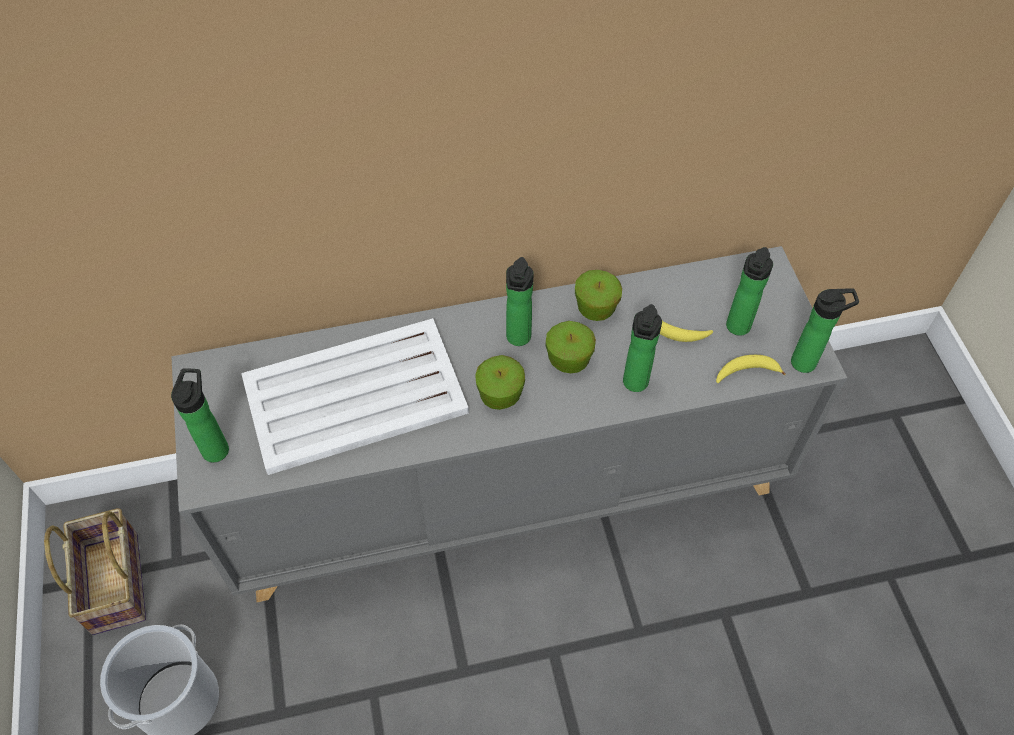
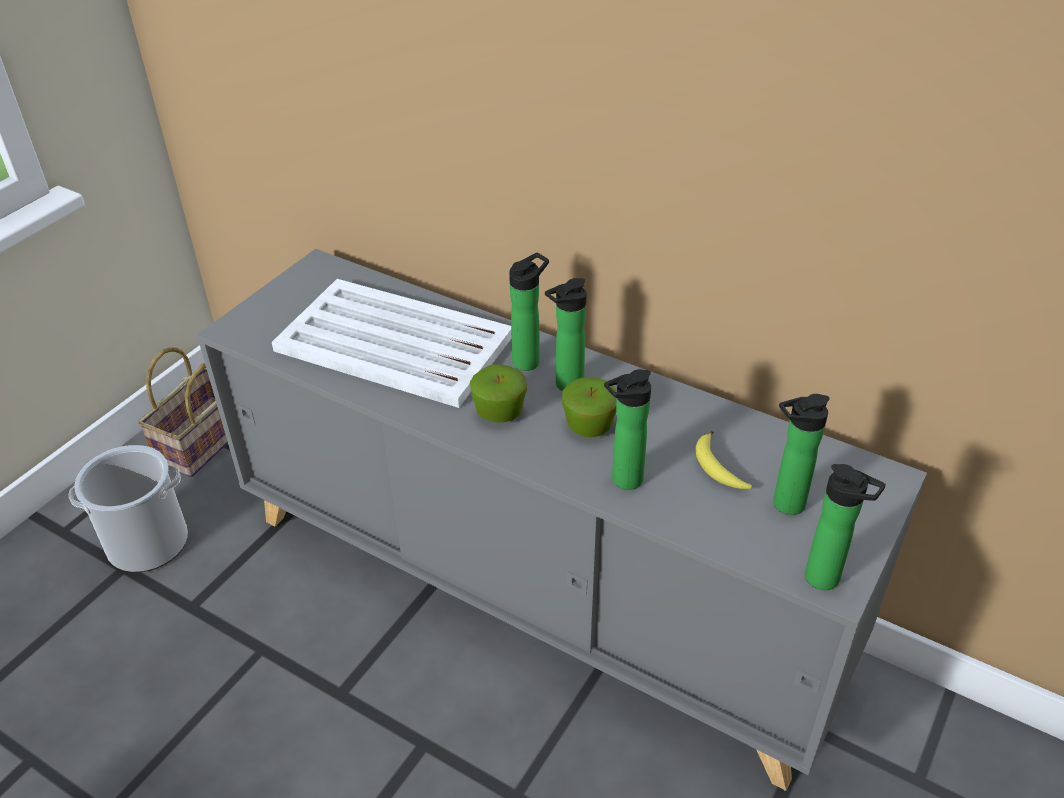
camera: 45 degrees right, 15 degrees down
(216, 447) = (267, 314): bottle -> bottle (529, 360)
(596, 308) = (664, 406): apple -> none
(746, 372) = (746, 544): banana -> none

